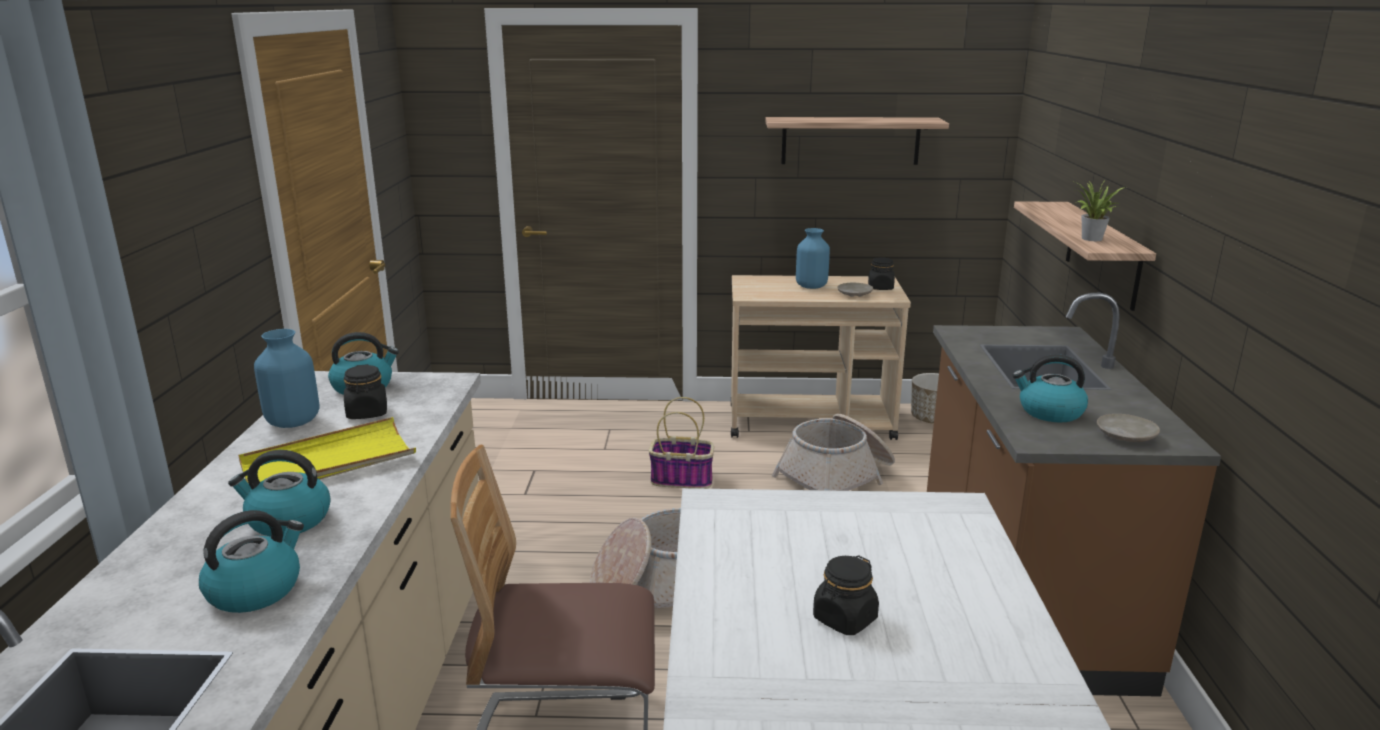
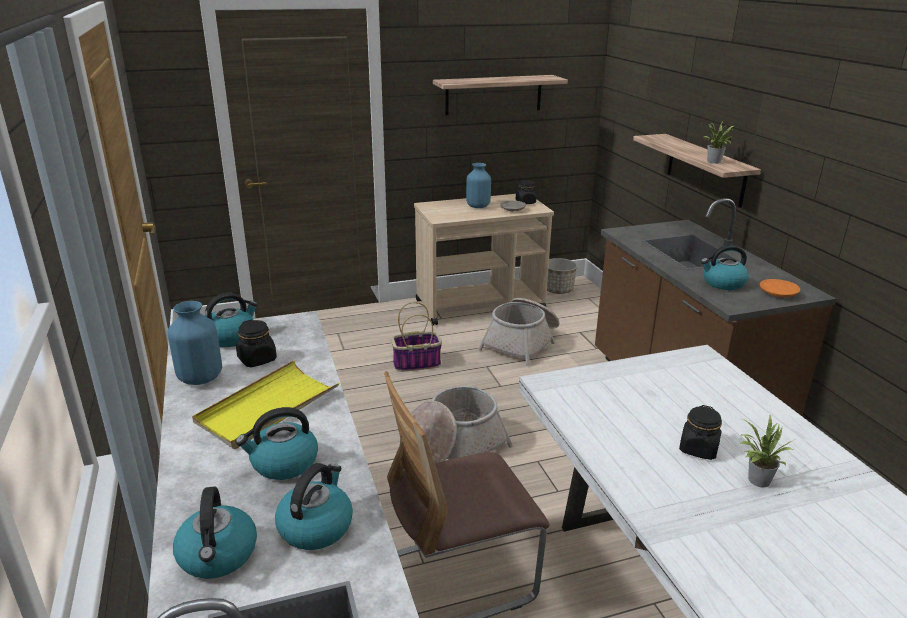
camera: 20 degrees left, 5 degrees up
(136, 595) = (218, 555): none -> kettle
(893, 675) = (755, 480): none -> potted plant
(1125, 436) = (777, 293): beige plate -> orange plate

